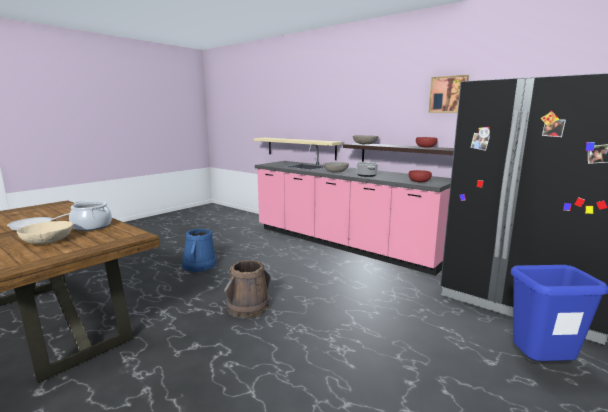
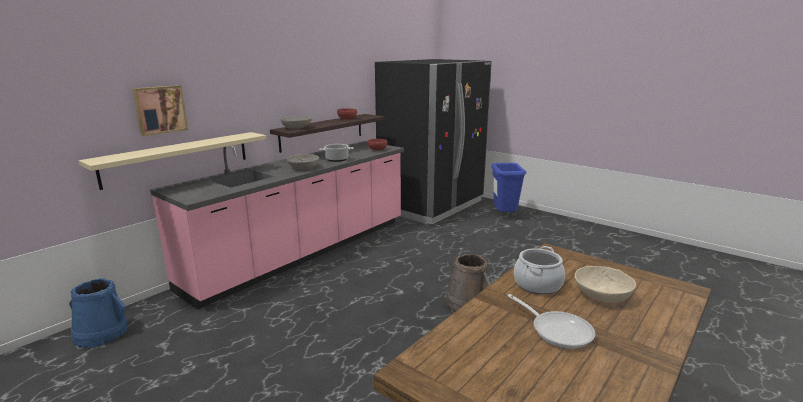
camera: 90 degrees left, 5 degrees up
(199, 266) = (354, 352): blue bucket -> blue bucket (101, 333)
(448, 94) = (347, 67): picture -> picture (160, 109)

